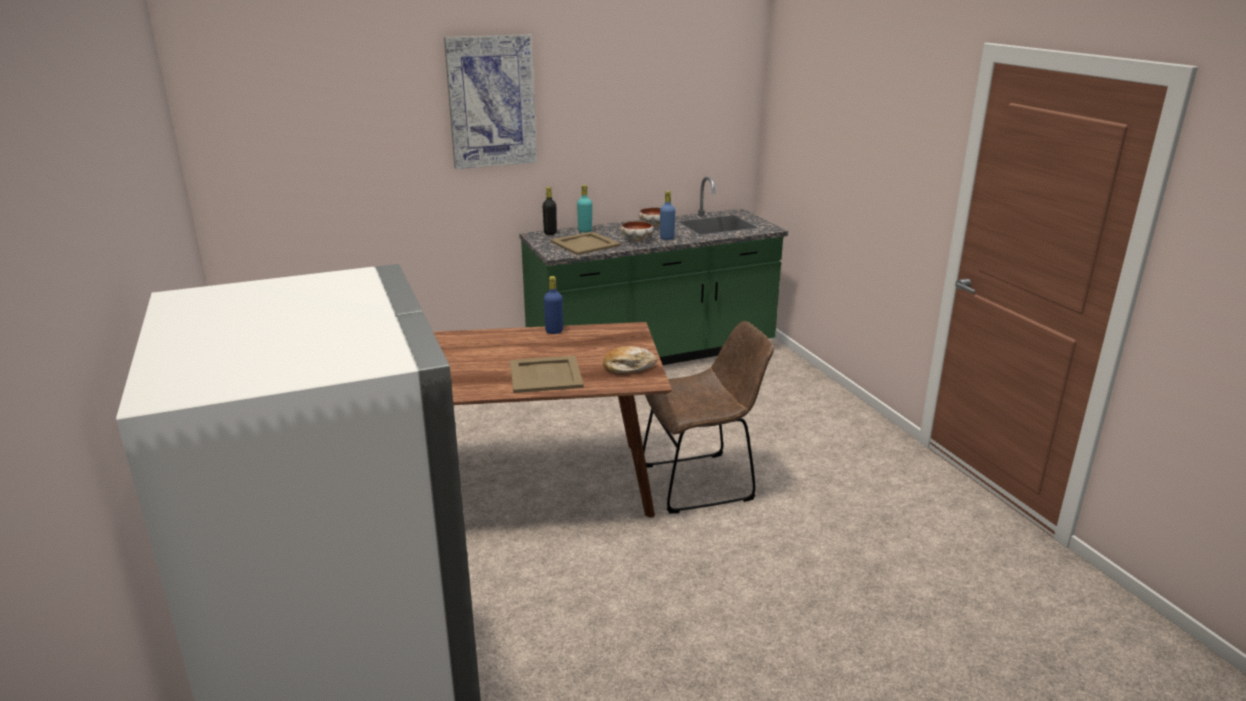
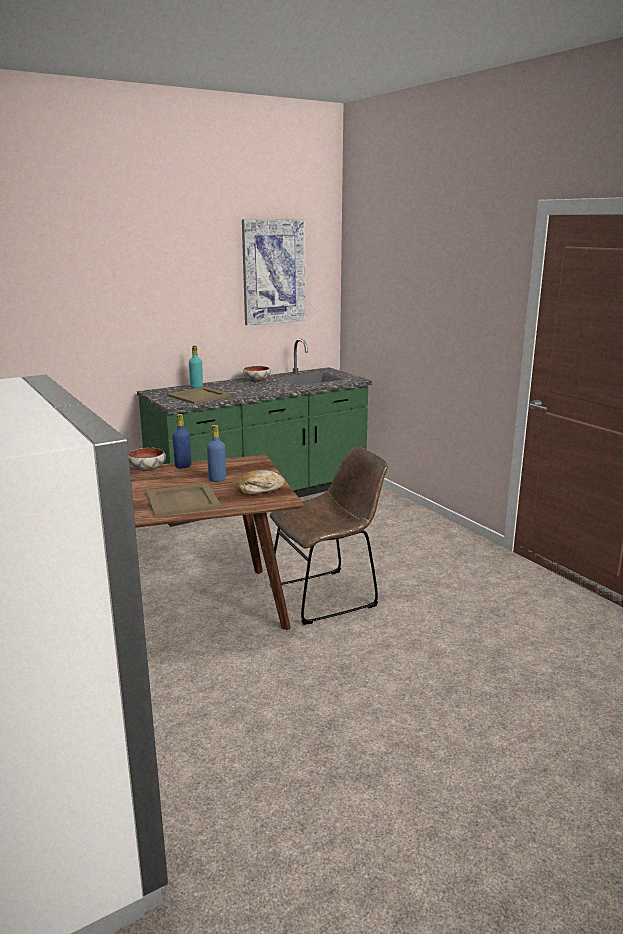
camera: 10 degrees left, 5 degrees down
(491, 102) = (107, 271): picture -> picture (273, 272)
(550, 233) = (165, 390): black bottle -> none
(637, 240) = (245, 391): bowl -> bowl (148, 469)
(667, 238) = (271, 389): blue bottle -> blue bottle (217, 479)

